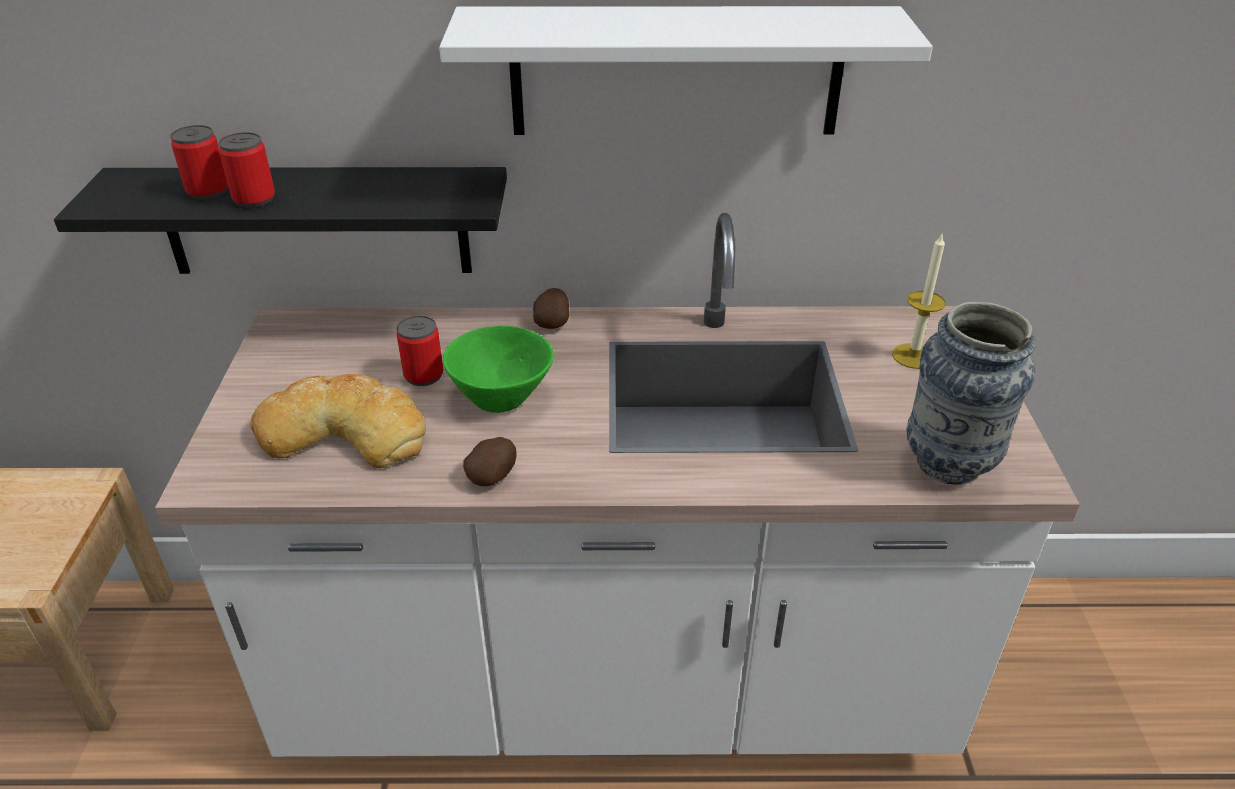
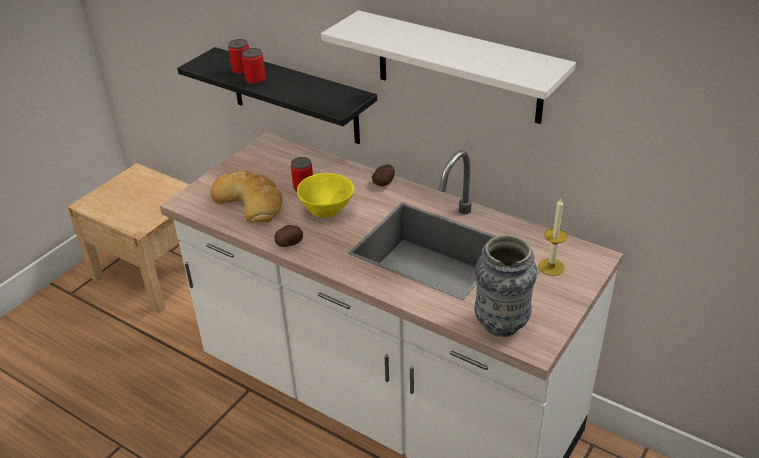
camera: 35 degrees right, 0 degrees up
(504, 396) = (328, 210): green bowl -> yellow bowl

